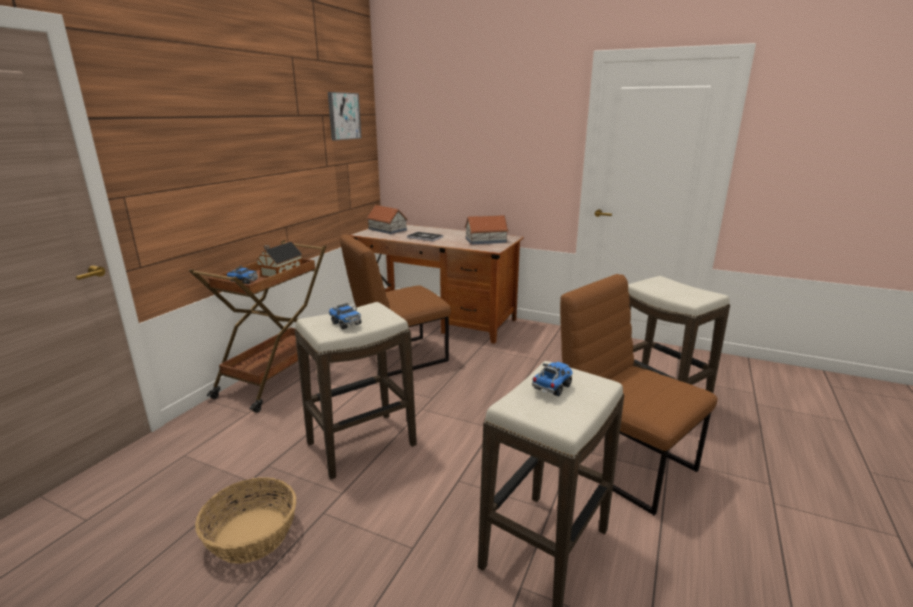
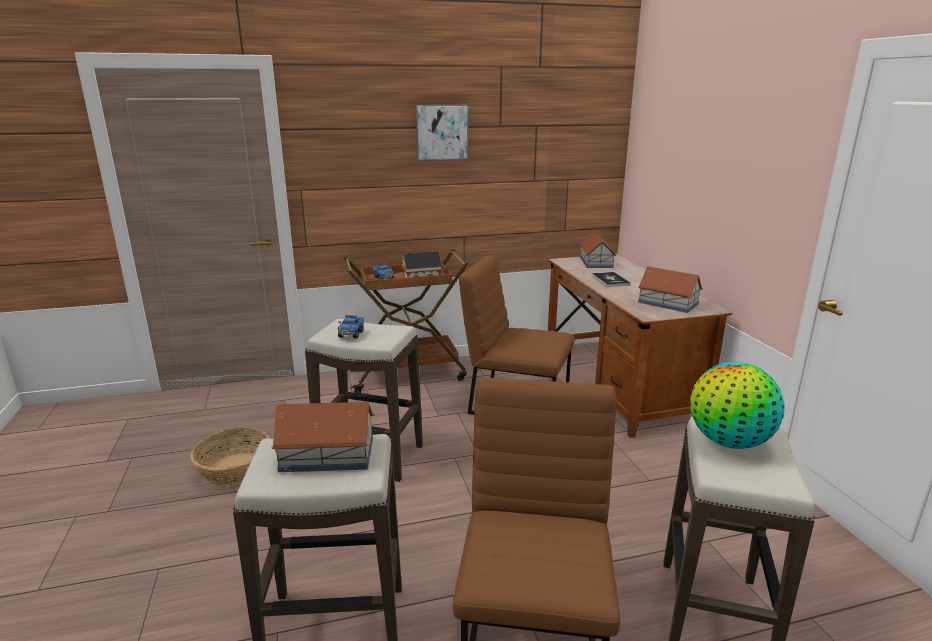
camera: 50 degrees right, 0 degrees up
(343, 116) = (568, 126): picture -> picture (441, 132)
(552, 387) = (326, 454): toy truck -> toy house
(662, 288) = (729, 442): none -> globe

